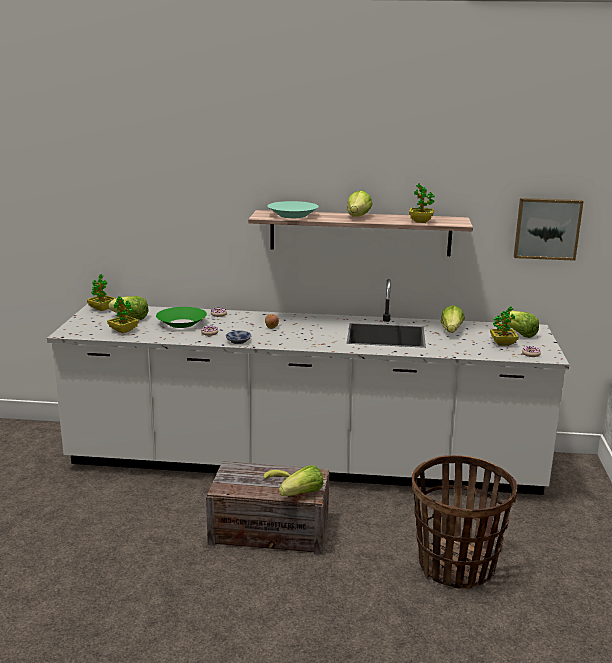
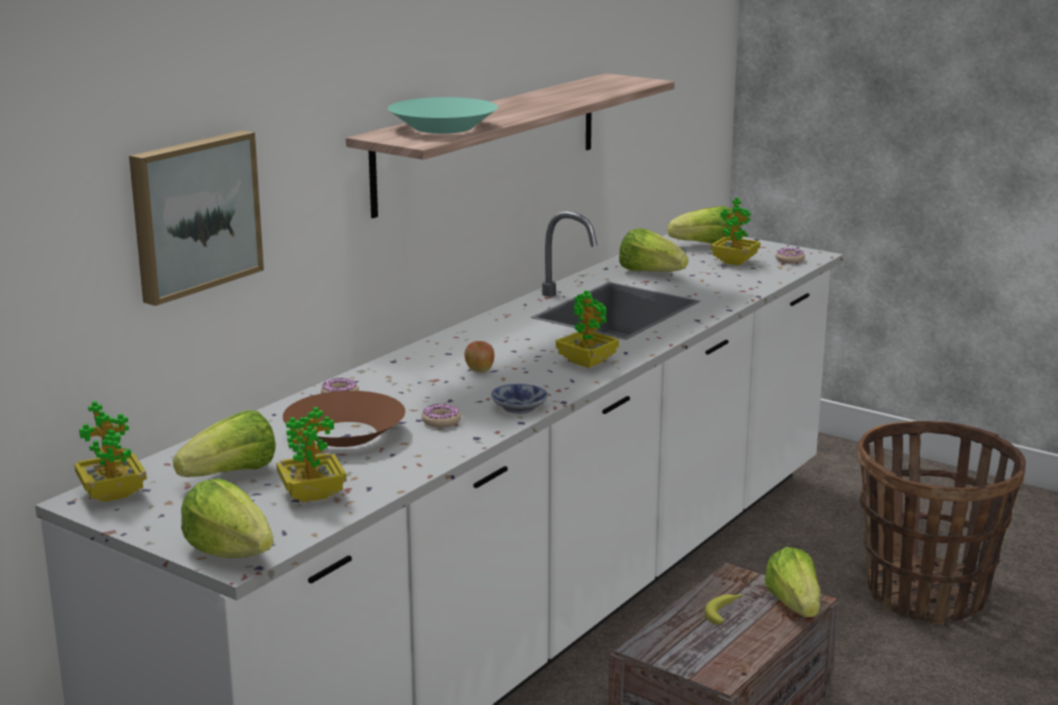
camera: 60 degrees left, 0 degrees up
(181, 323) = (344, 434): green bowl -> brown bowl
(358, 217) = (520, 105): lettuce -> lettuce (229, 552)
(420, 221) = (605, 90): potted plant -> potted plant (587, 362)
(547, 228) = (674, 70): picture -> picture (193, 214)

